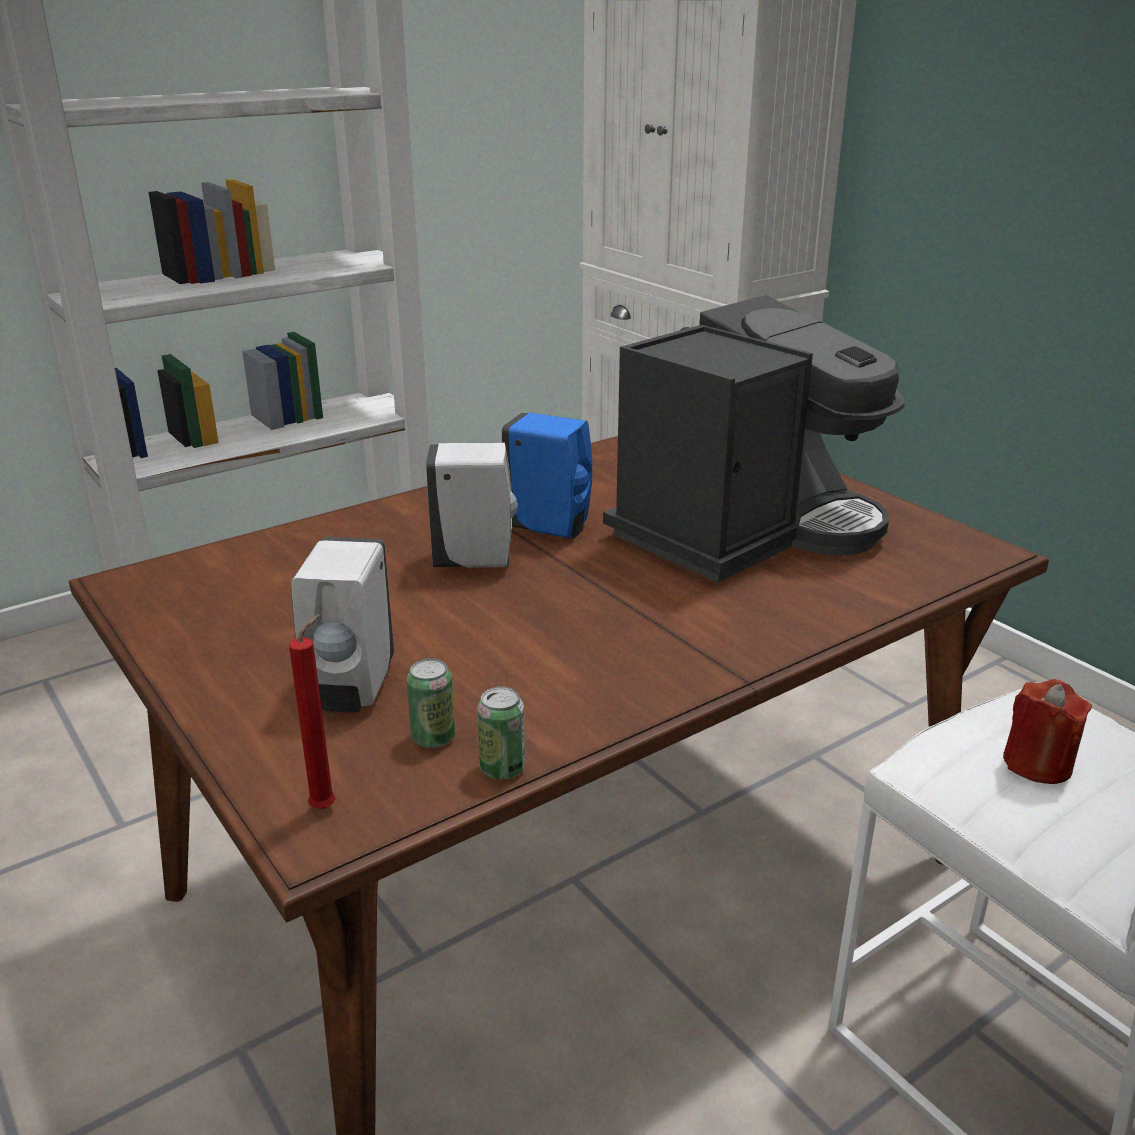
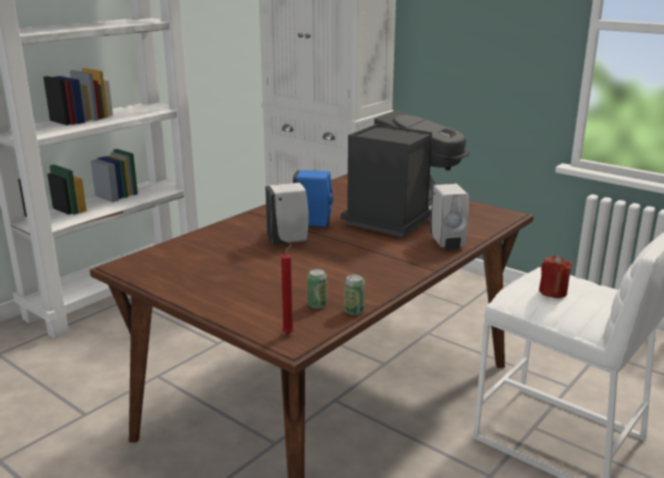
camera: 15 degrees left, 5 degrees down
(351, 689) = (267, 293): white soap dispenser -> white soap dispenser (447, 243)

